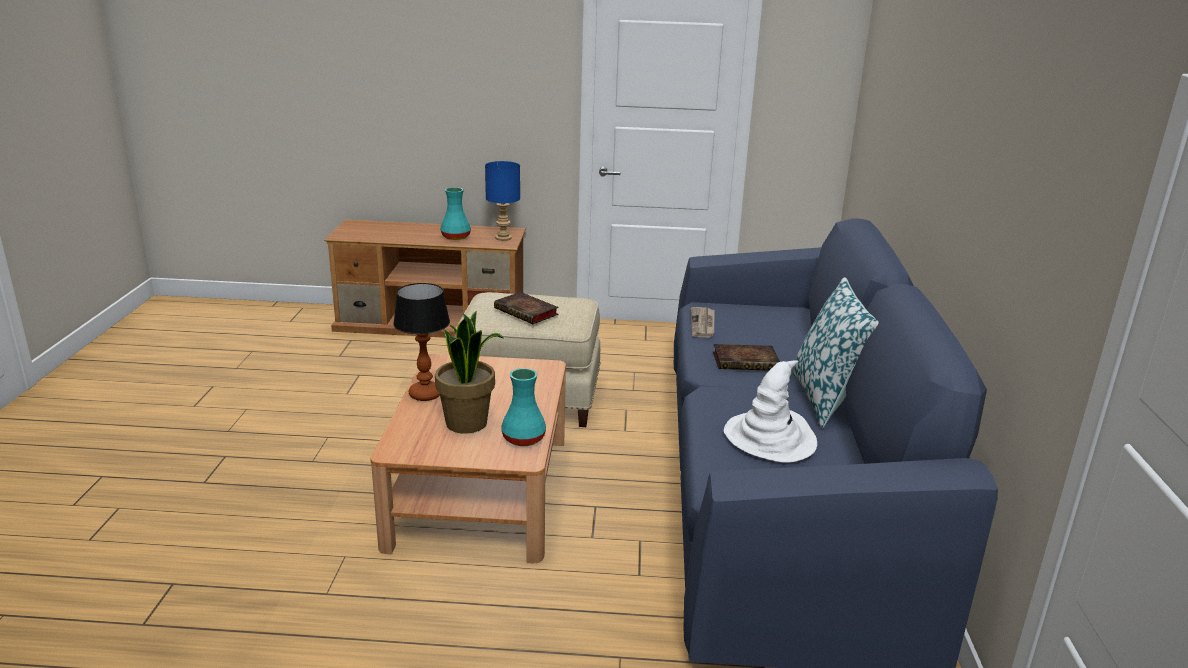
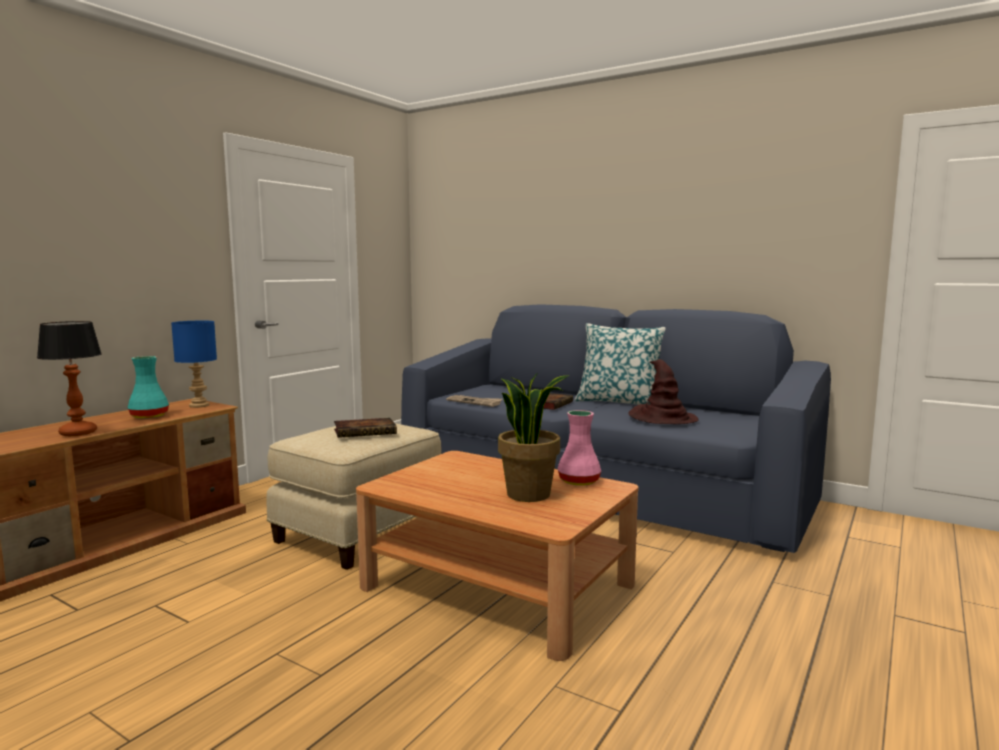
camera: 60 degrees left, 15 degrees down
(425, 395) = (448, 500): table lamp -> table lamp (78, 433)
(524, 438) = (578, 481): turquoise vase -> pink vase
(770, 438) = (662, 418): white hat -> brown hat

